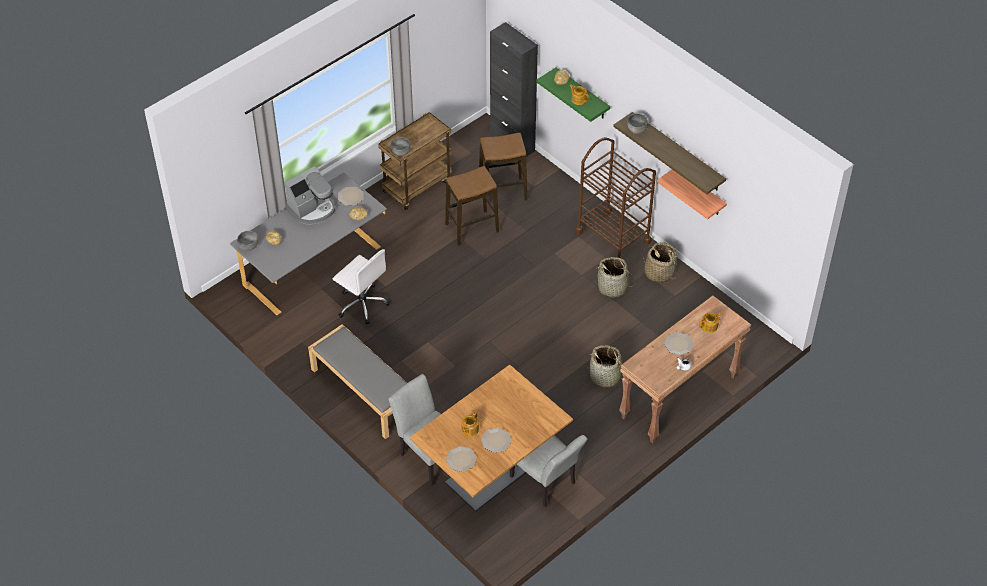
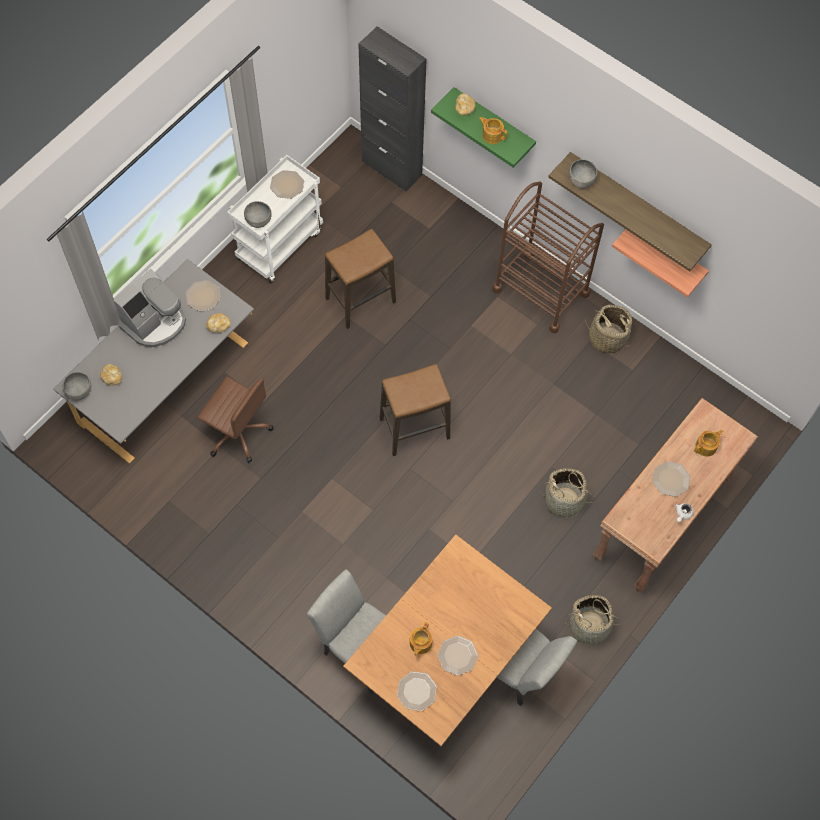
camera: 10 degrees left, 15 degrees up
(362, 304) = (238, 432): white office chair -> brown office chair
(363, 391) = (261, 564): grey bench -> none
(417, 185) = (279, 244): brown cart -> white cart
(426, 132) = (287, 184): none -> plate
(502, 192) = (391, 241): stool -> stool (414, 429)
(613, 287) = (553, 367): basket -> basket (590, 626)

